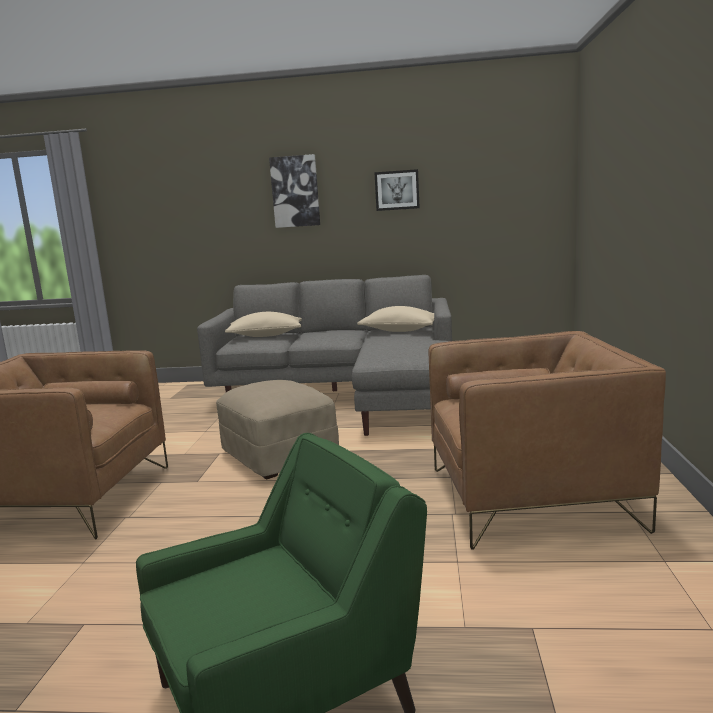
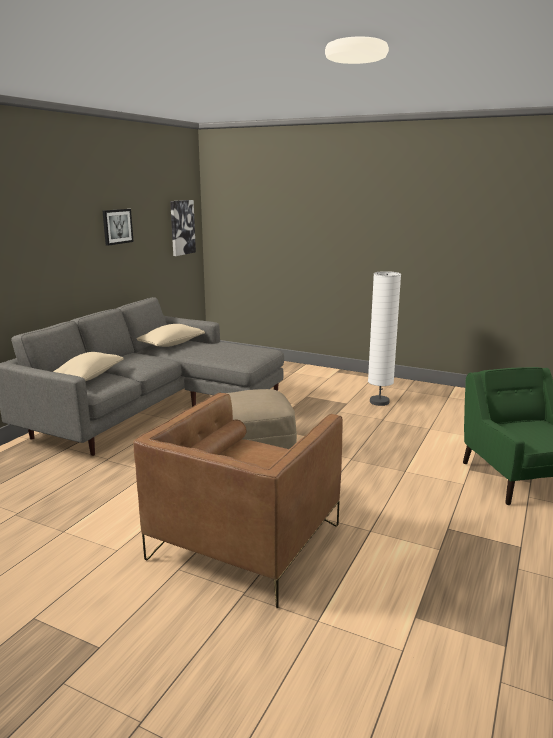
camera: 70 degrees left, 5 degrees up
(295, 191) = (45, 228): picture -> picture (182, 227)
(531, 498) = (379, 402): brown armchair -> white floor lamp

